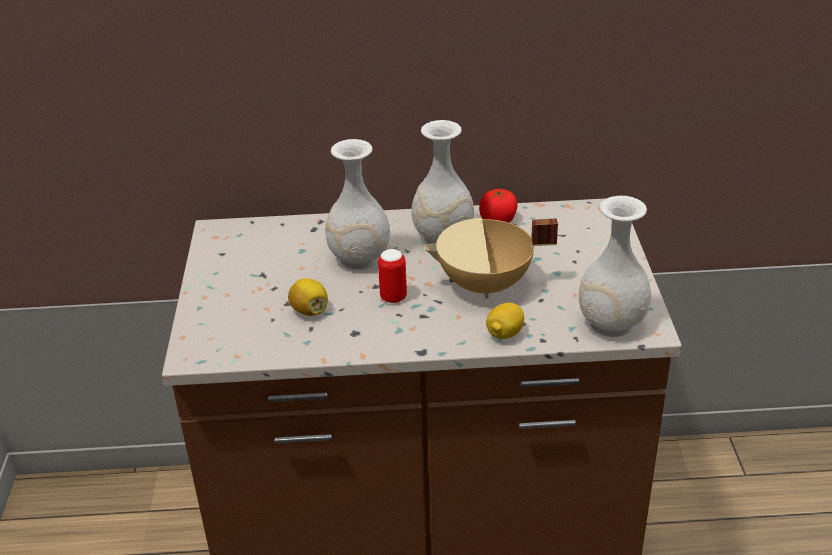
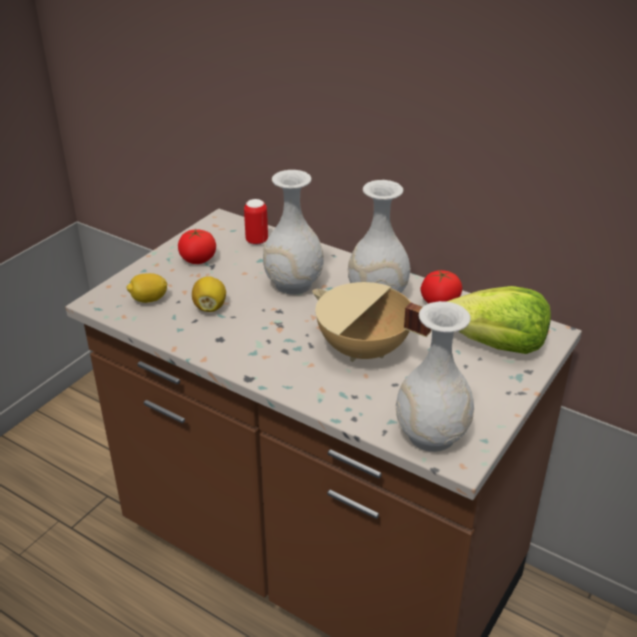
camera: 35 degrees right, 0 degrees up
(241, 275) = (198, 259): none -> tomato
(393, 297) = (280, 326): can -> can (257, 241)
(505, 334) = (329, 397): lemon -> lemon (149, 300)
(578, 235) = (497, 345): none -> lettuce

